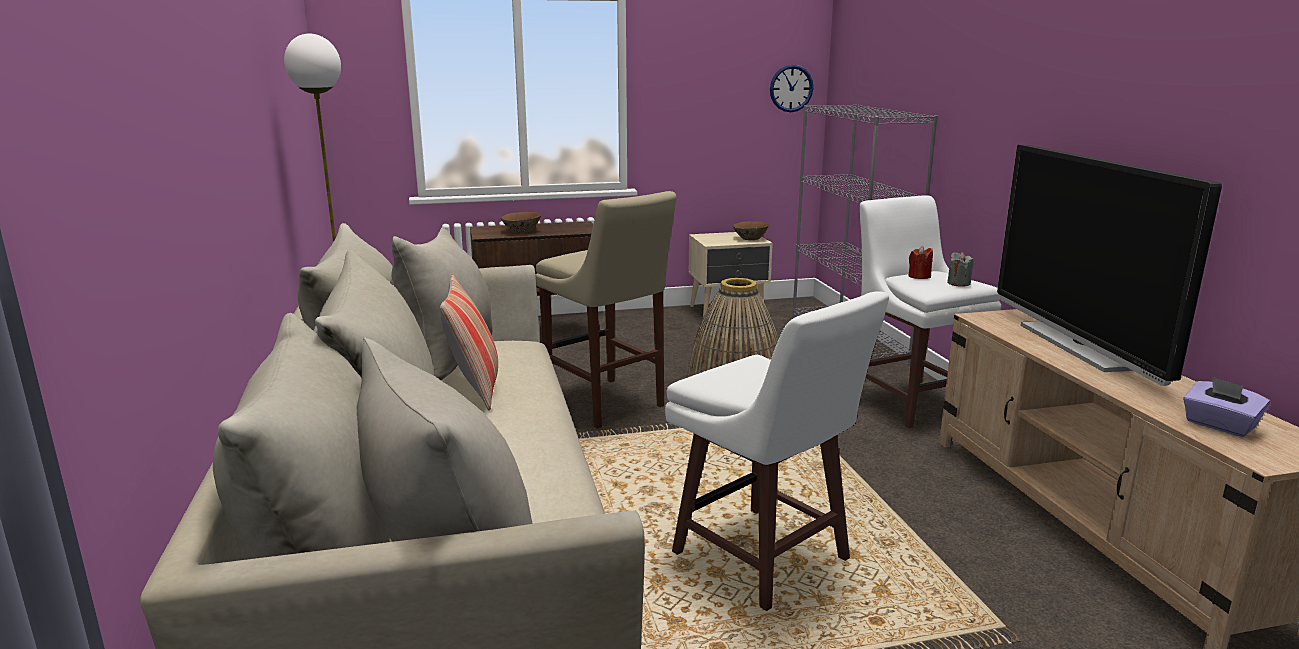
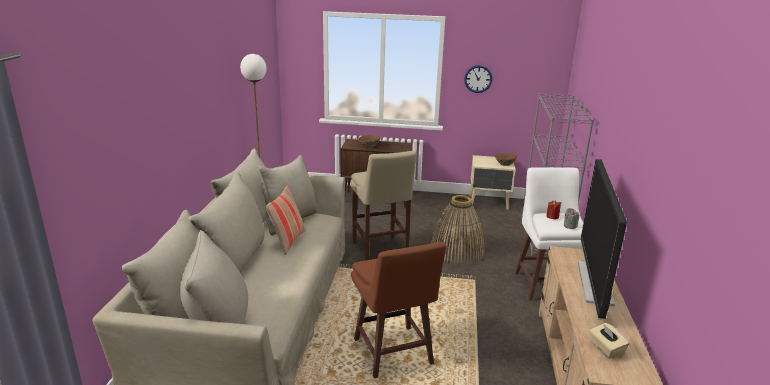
camera: 20 degrees right, 5 degrees up
(763, 559) = (393, 353): white stool -> brown stool
(791, 88) = (545, 76): wall clock -> wall clock (478, 79)
(1219, 425) = (605, 349): purple tissue box -> beige tissue box

